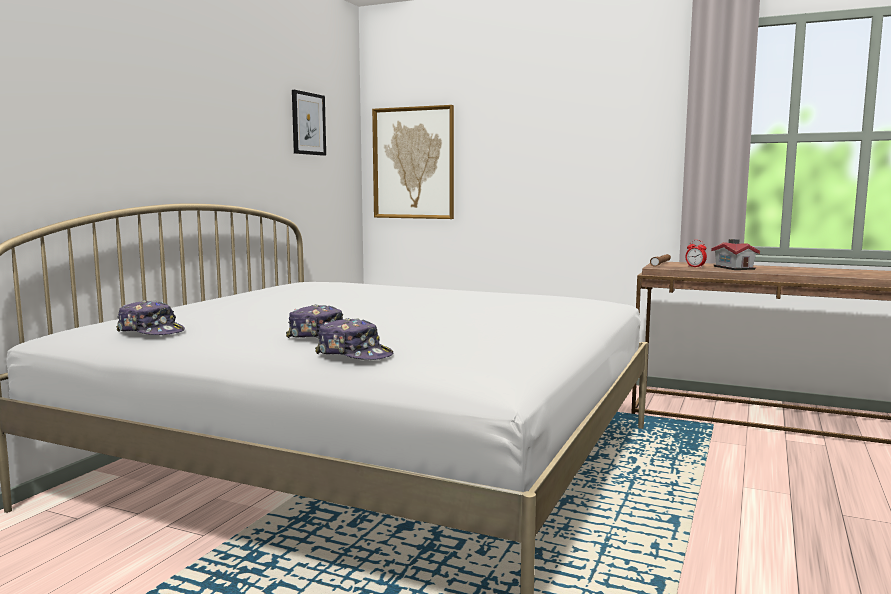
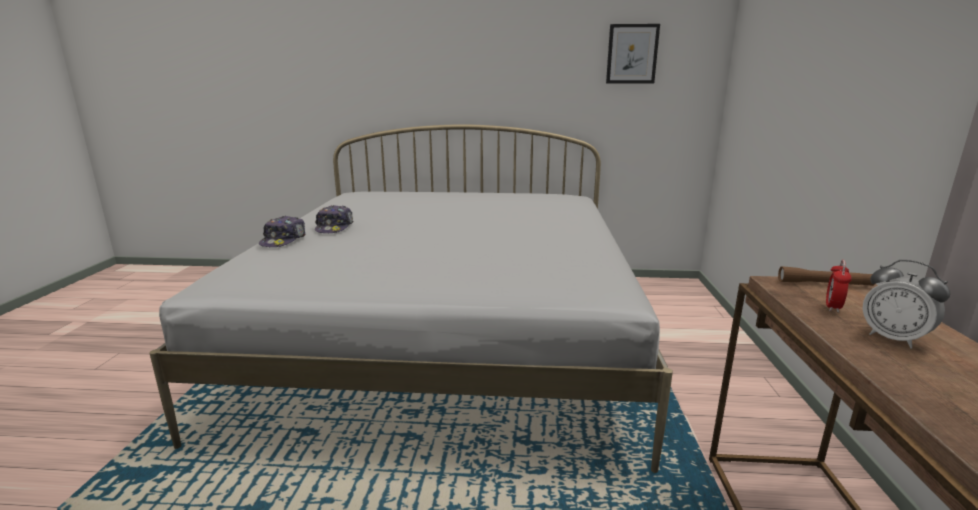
camera: 70 degrees right, 10 degrees up
(151, 331) = (345, 201): cap -> none
(413, 163) = (749, 90): picture -> none
(734, 267) = (893, 338): toy house -> alarm clock

